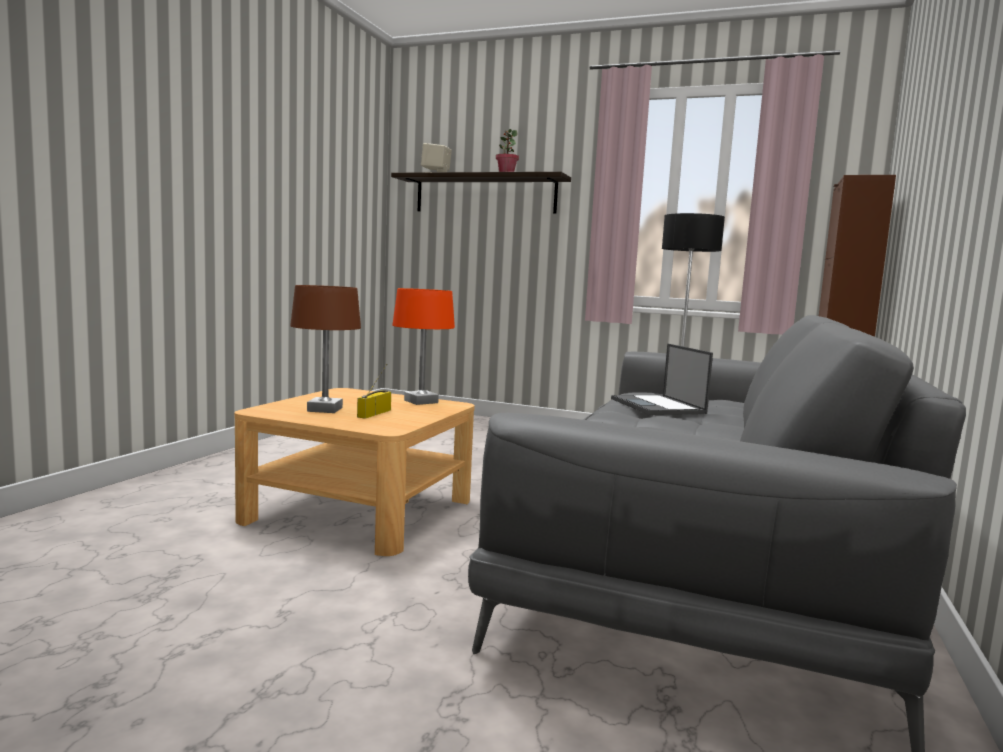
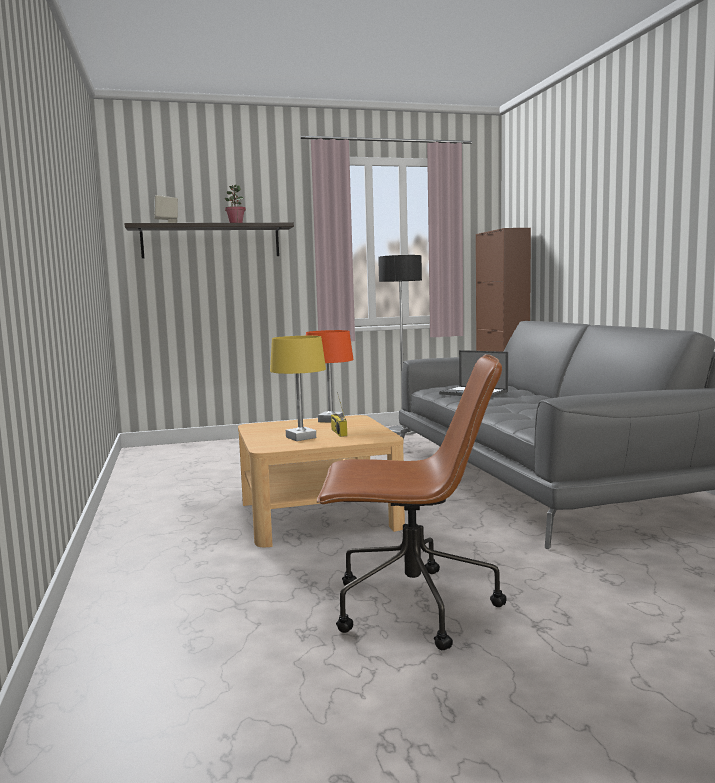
camera: 35 degrees left, 0 degrees up
(162, 647) = (410, 607): none -> brown office chair
(325, 409) = (301, 437): brown table lamp -> yellow table lamp

